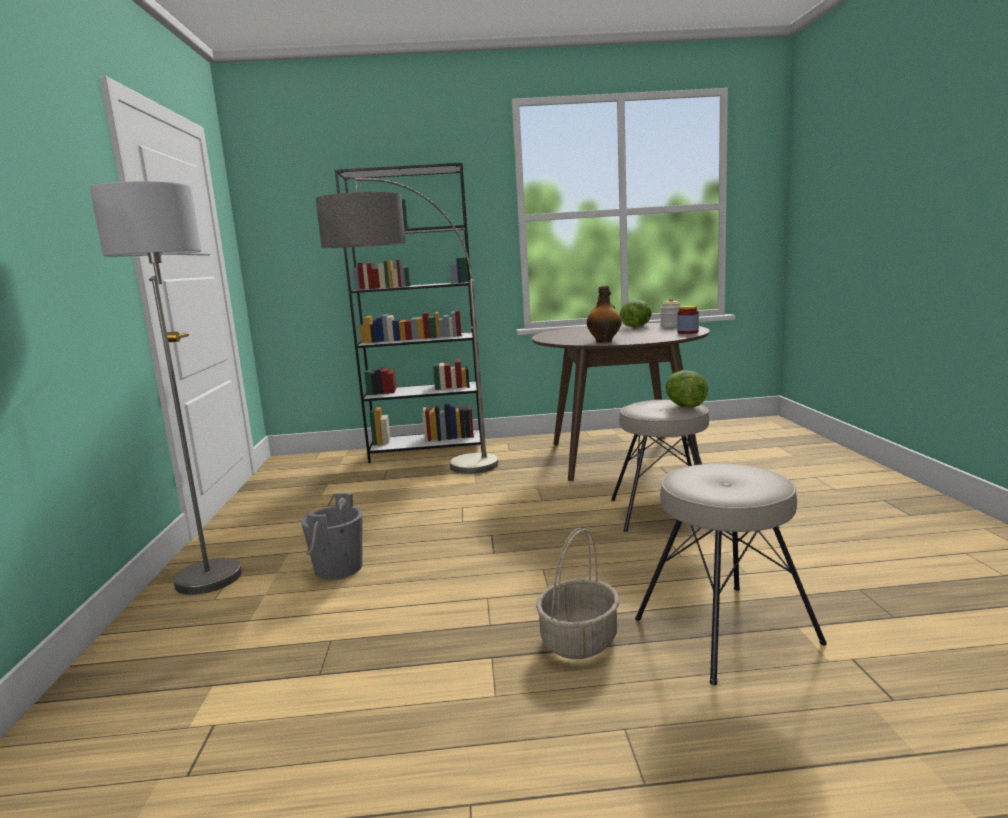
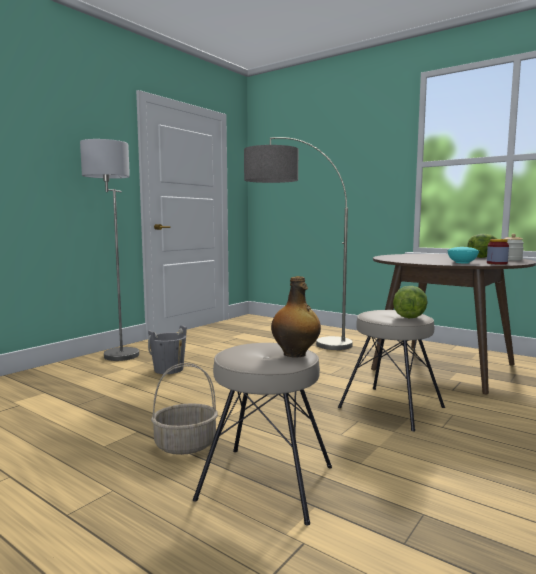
camera: 40 degrees right, 5 degrees down
(428, 450) = (327, 330): white bookcase -> none
(604, 341) = (409, 260): bottle -> bottle (295, 354)
(659, 336) = (462, 262): none -> turquoise bowl

